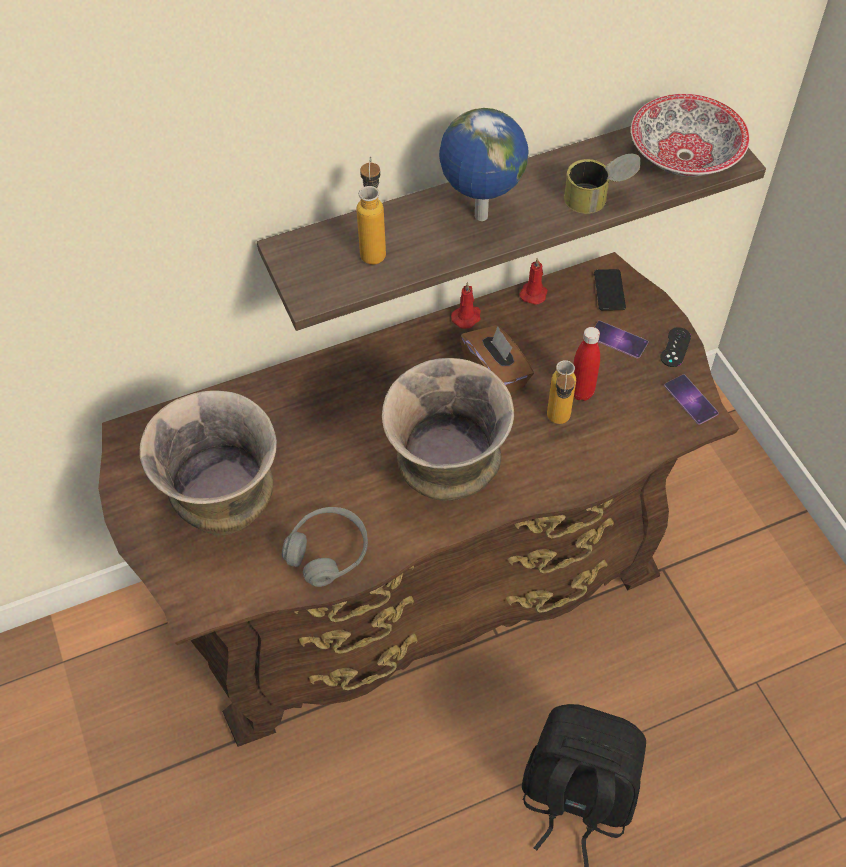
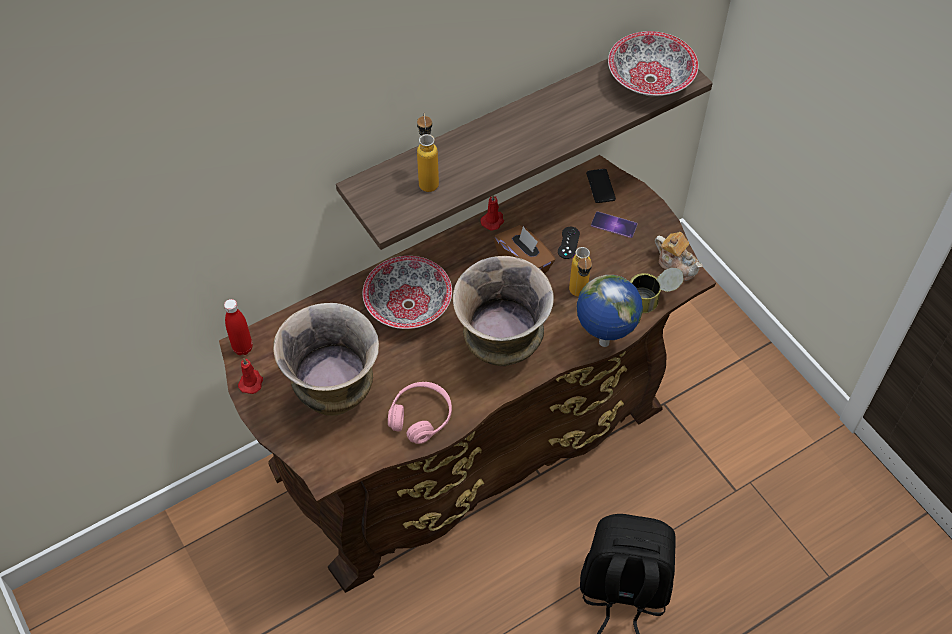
camera: 10 degrees left, 0 degrees up
(328, 552) = (420, 417): grey headphones -> pink headphones
(342, 408) = (409, 305): none -> bowl
(480, 217) = (504, 145): globe -> globe (603, 343)
(534, 293) = (542, 195): red candle -> red candle (251, 382)
(581, 392) = (592, 269): red bottle -> red bottle (243, 348)
(598, 199) = (591, 121): can -> can (652, 299)
(675, 347) = (658, 225): black game controller -> black game controller (568, 243)
(690, 399) = (676, 265): phone -> teapot

